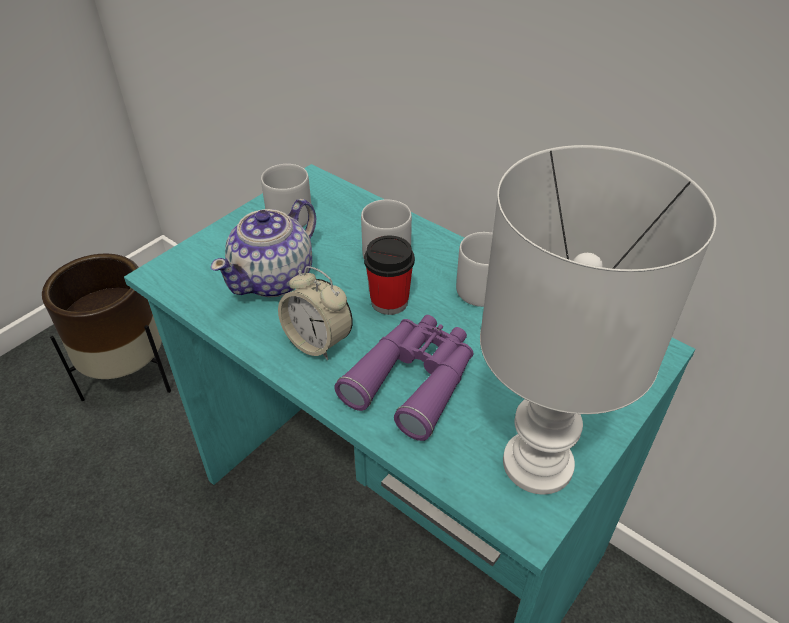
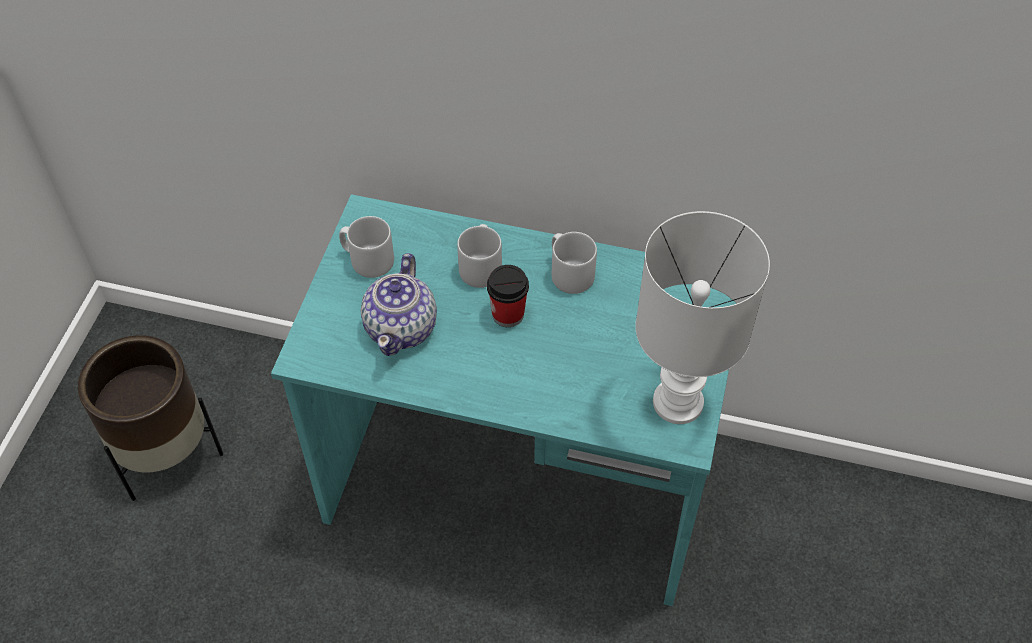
camera: 25 degrees left, 10 degrees up
(318, 342) = (474, 370): alarm clock -> none
(414, 380) = (563, 374): purple binoculars -> none

